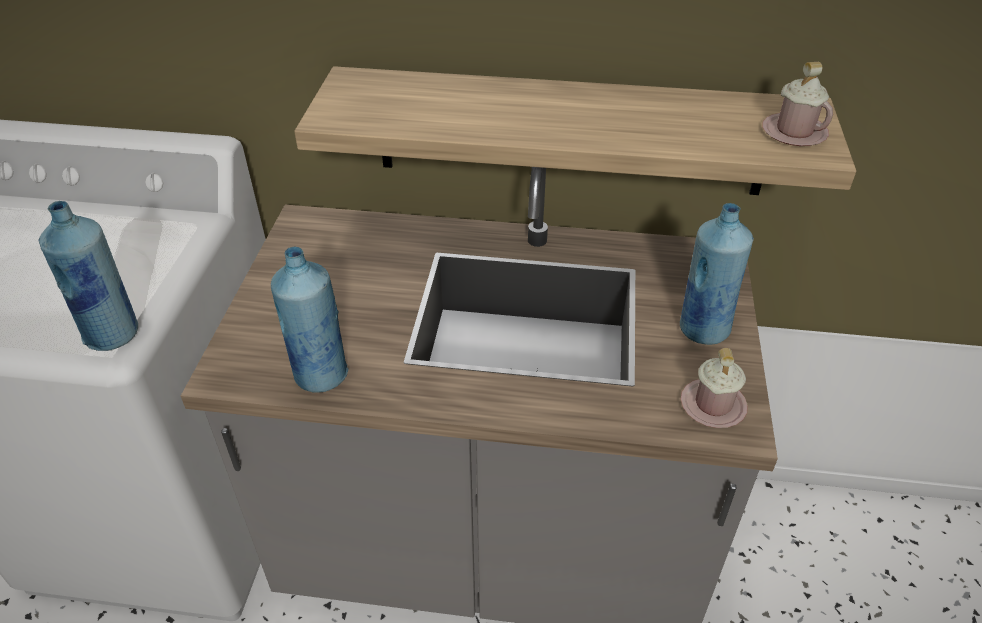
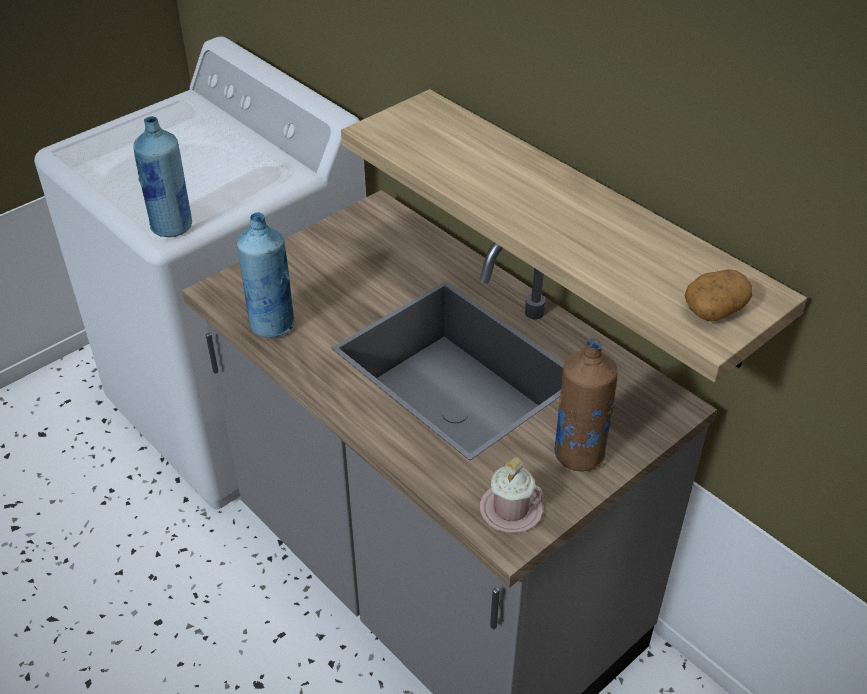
camera: 40 degrees right, 0 degrees up
(703, 329) = (579, 454): blue bottle -> brown bottle
(794, 132) = (714, 308): pink mug -> potato

